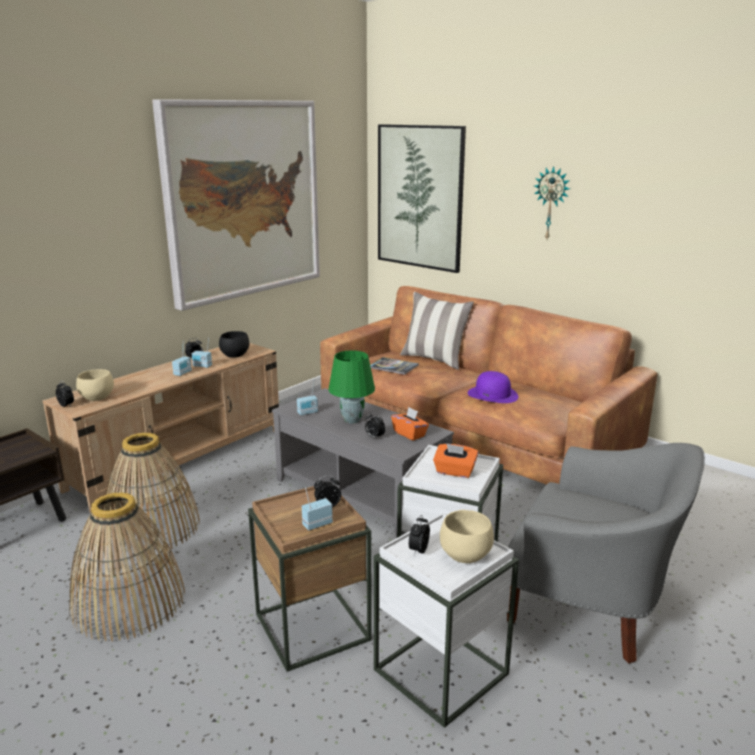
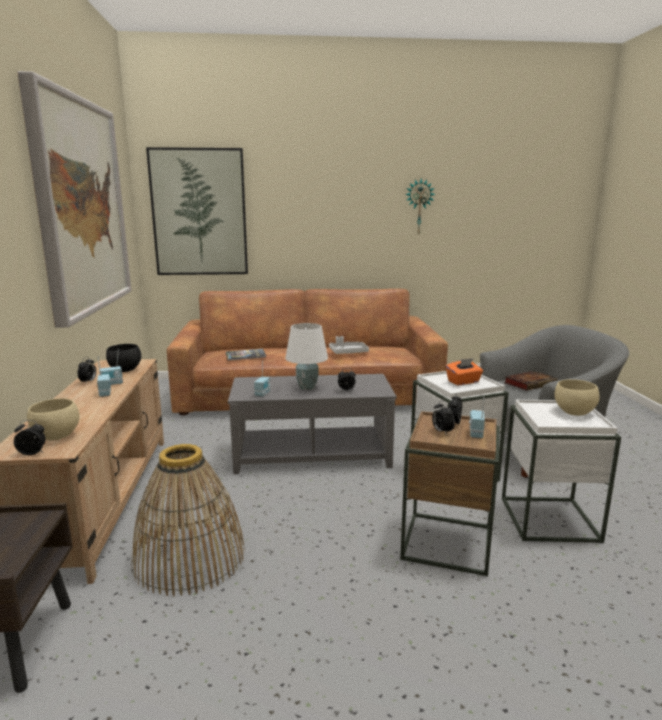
camera: 45 degrees left, 5 degrees down
(128, 602) = (288, 619): basket -> none
(351, 420) = (306, 387): green table lamp -> white table lamp
(410, 434) = (363, 382): orange tissue box -> none
(418, 550) = (552, 420): alarm clock -> alarm clock (442, 432)
(434, 359) = (257, 347): pillow -> none
(493, 394) = (348, 352): purple hat -> grey tray
(551, 203) = (326, 207): wall clock -> wall clock (419, 207)
(590, 510) = (530, 383): none -> book

